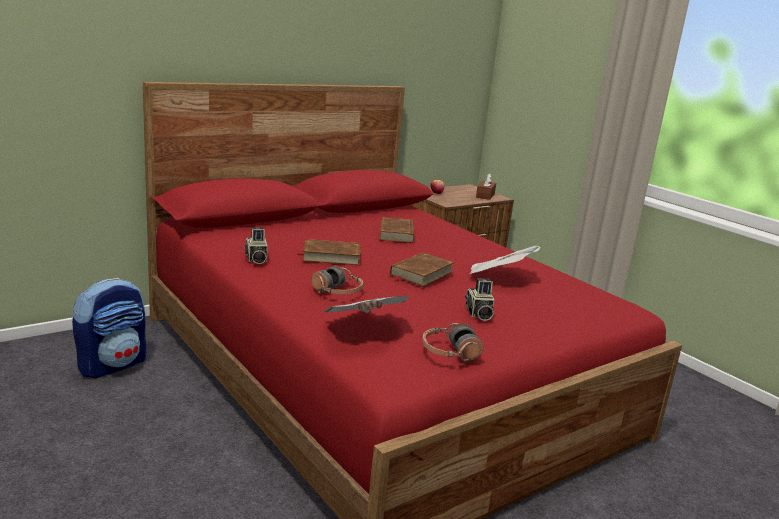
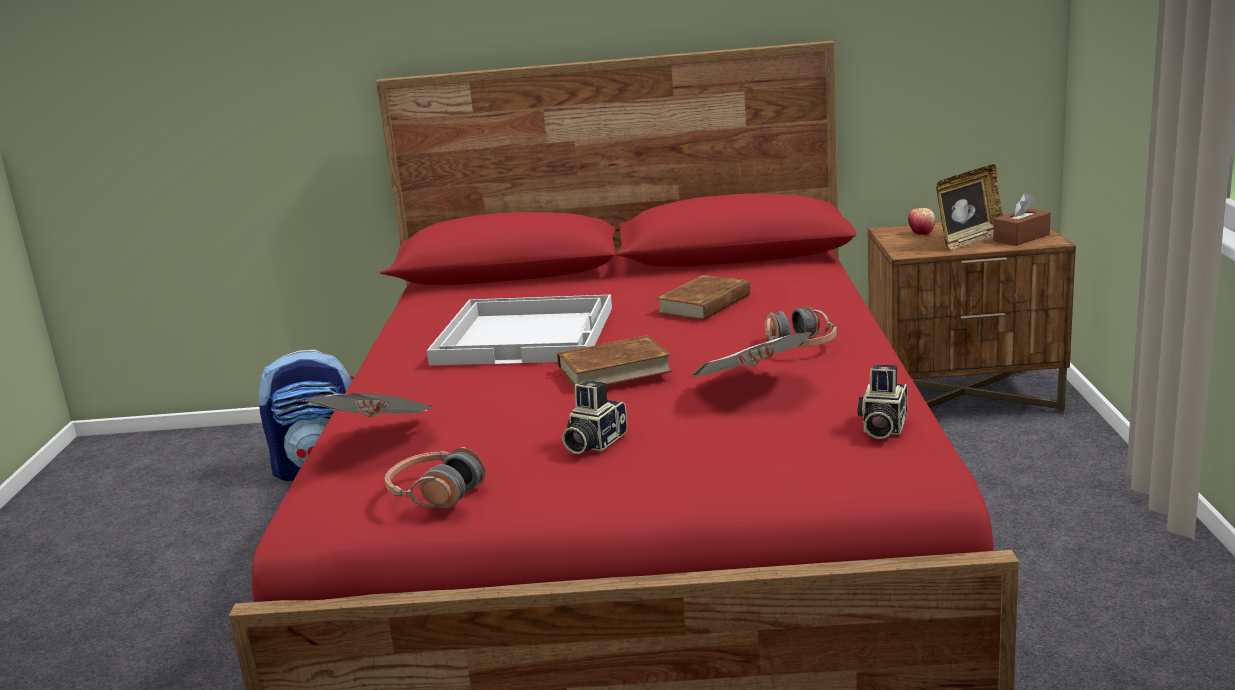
camera: 40 degrees right, 0 degrees up
(256, 259) = (423, 333): camera -> camera (881, 427)
(331, 256) = (527, 334): brown book -> white tray
(337, 292) = (443, 388): headphones -> headphones (800, 346)
(464, 197) = (969, 240): none -> picture frame

